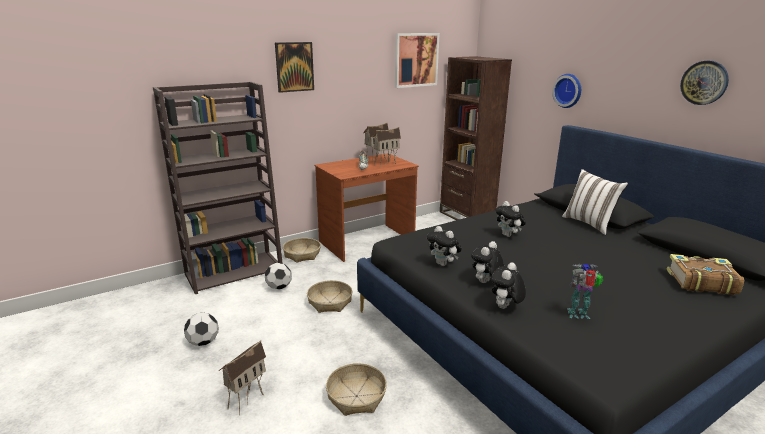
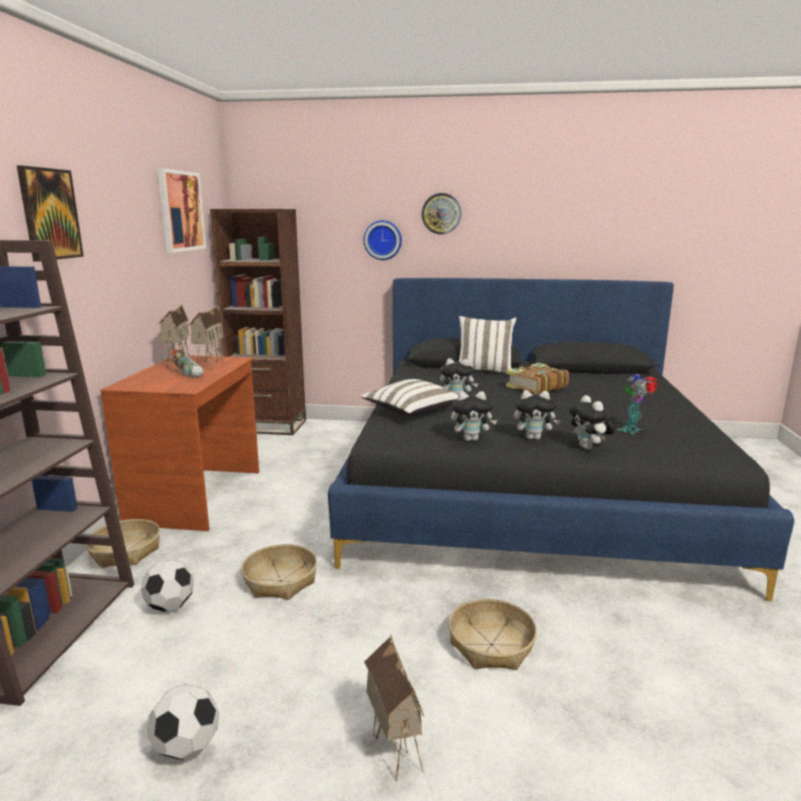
camera: 50 degrees left, 5 degrees down
(455, 232) = (410, 412): none -> white pillow
(485, 282) = (534, 438): plush toy -> plush toy turned 75 degrees counterclockwise
(700, 282) = (627, 384): book -> book (535, 387)
(704, 82) = (529, 216): wall clock -> wall clock (441, 213)

